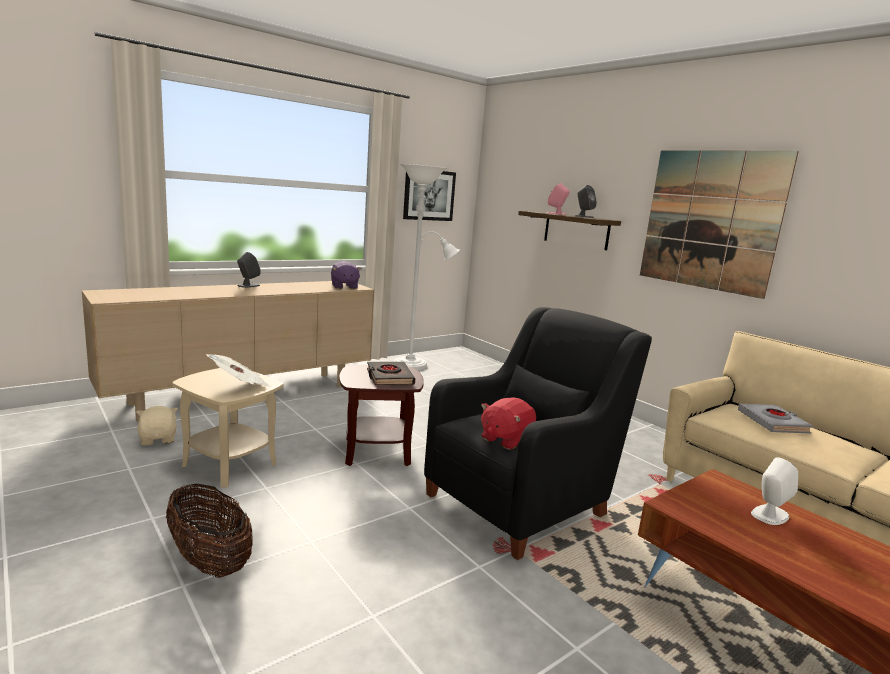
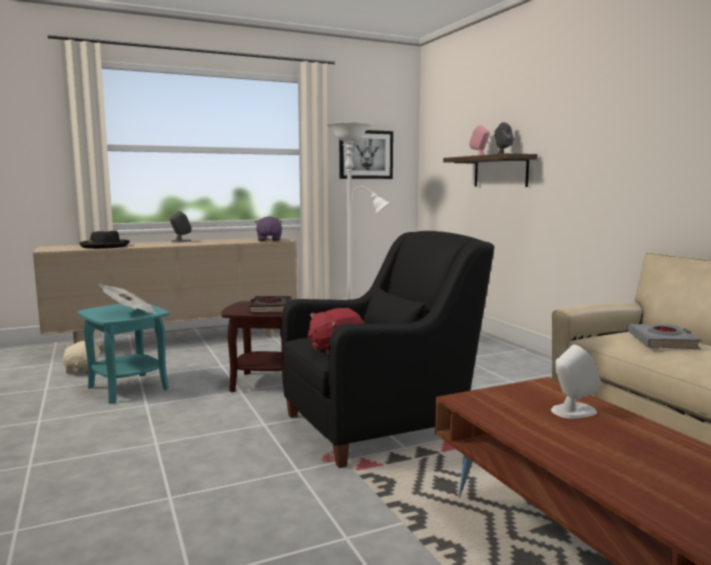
camera: 15 degrees right, 5 degrees down
(168, 293) = (104, 246): none -> black hat
(209, 561) = (62, 451): basket -> none
(230, 464) = (129, 388): beige side table -> turquoise side table
(710, 220) = (615, 137): picture -> none

